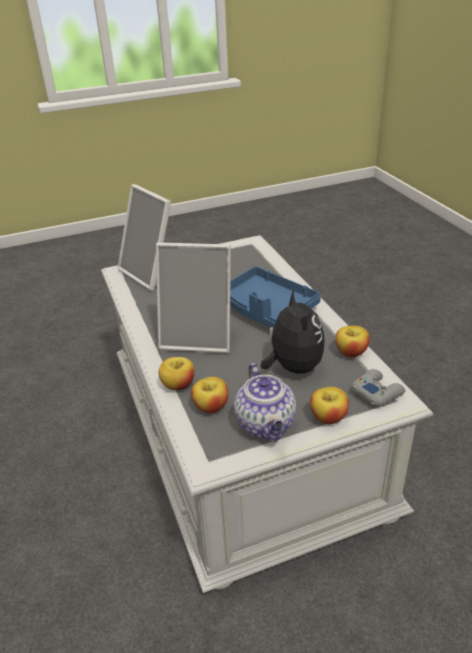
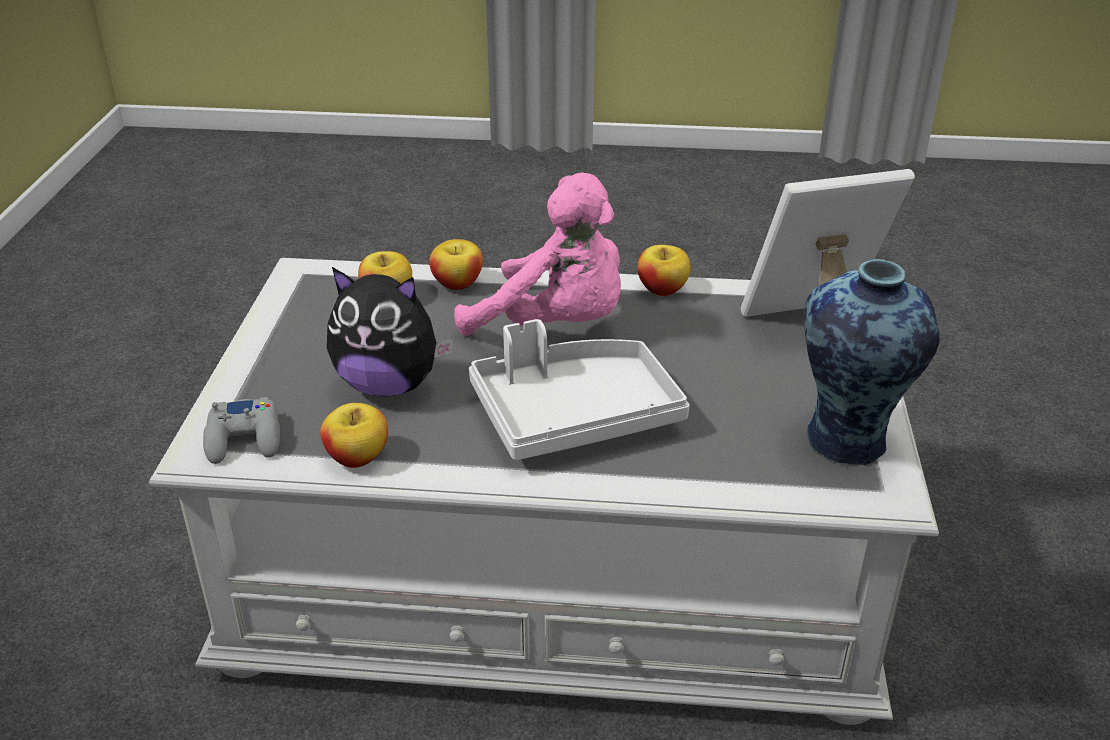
camera: 115 degrees right, 0 degrees up
(199, 337) = (555, 326): picture frame -> pink plush toy
(231, 253) = (847, 443): none -> vase
(266, 425) = (306, 324): teapot -> none
(267, 309) = (574, 415): blue tray -> grey tray
(328, 417) = (258, 375): apple -> apple (662, 289)

